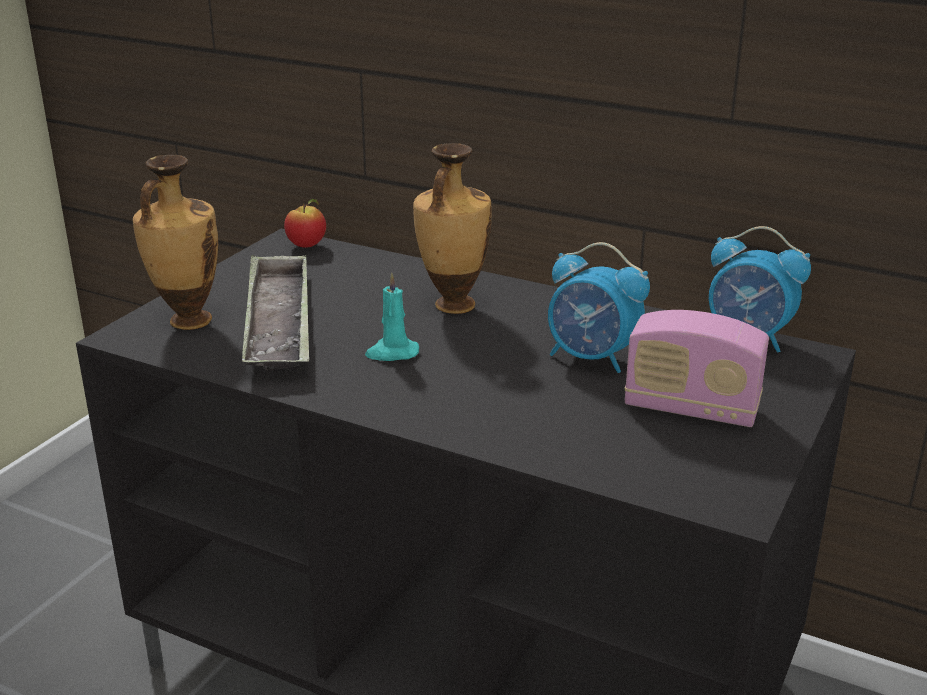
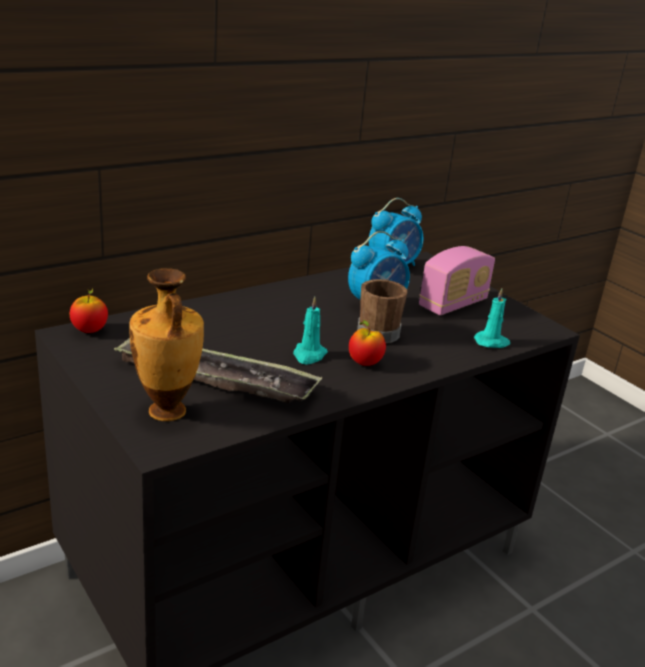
camera: 65 degrees left, 0 degrees up
(415, 389) = (364, 363): none -> apple
(452, 306) = (263, 317): vase -> none
(517, 379) = (381, 332): none -> brown mug
(607, 464) = (492, 342): none -> turquoise candle

